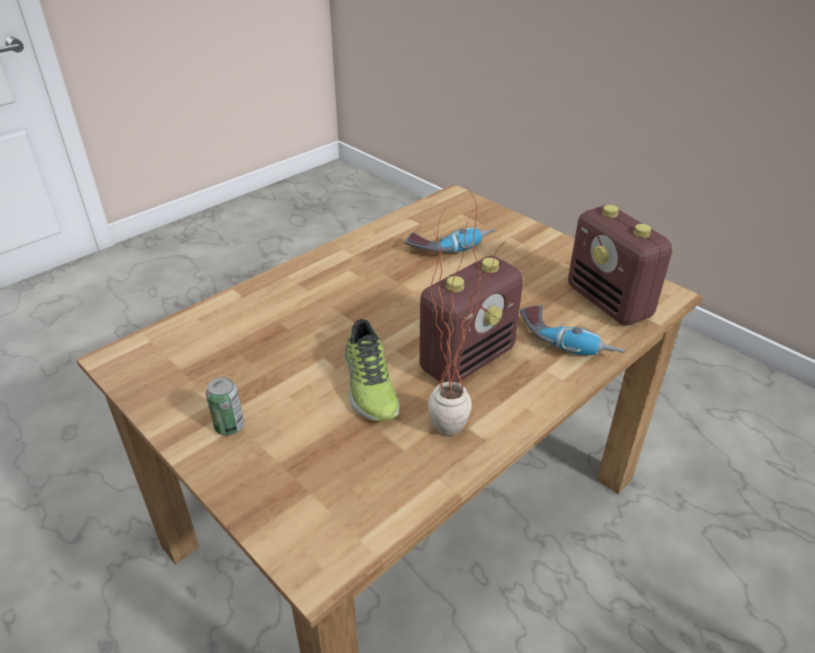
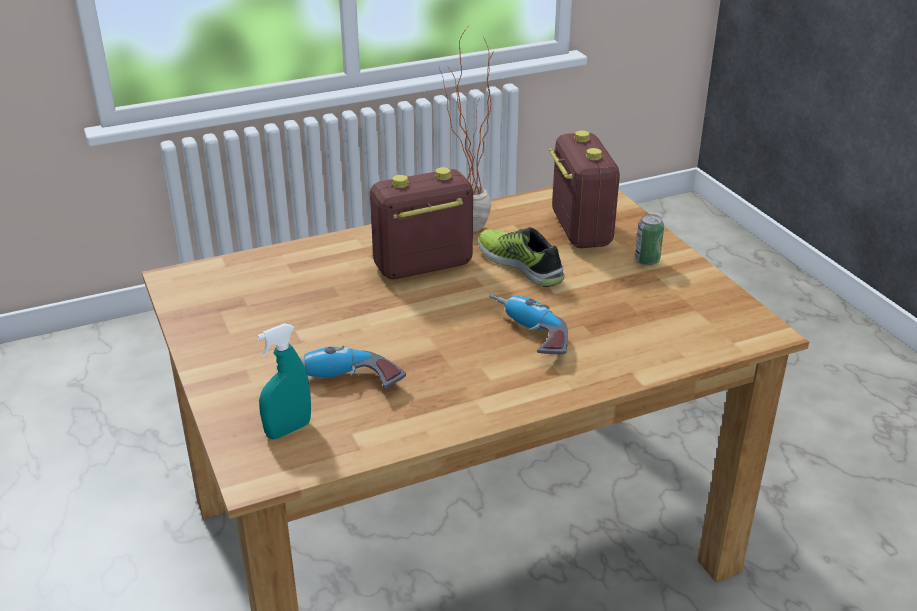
camera: 160 degrees left, 5 degrees down
(369, 385) = (521, 264): shoe -> shoe turned 45 degrees counterclockwise
(458, 217) = (288, 430): none -> turquoise spray bottle
(568, 342) = (321, 260): power drill -> power drill (527, 335)
(609, 303) = (239, 283): radio -> radio (580, 229)

